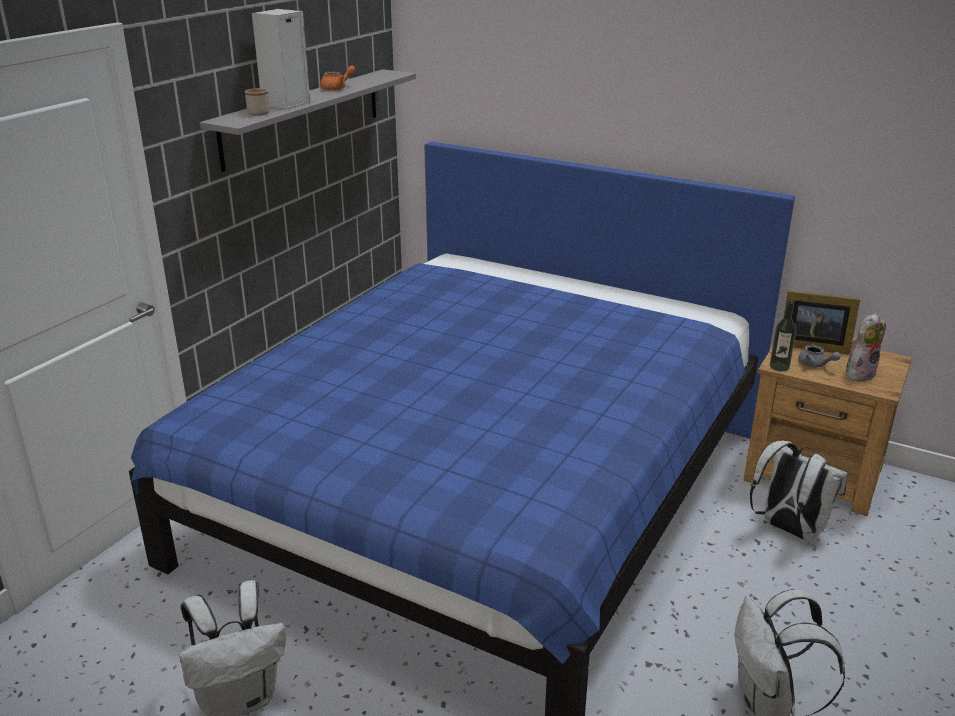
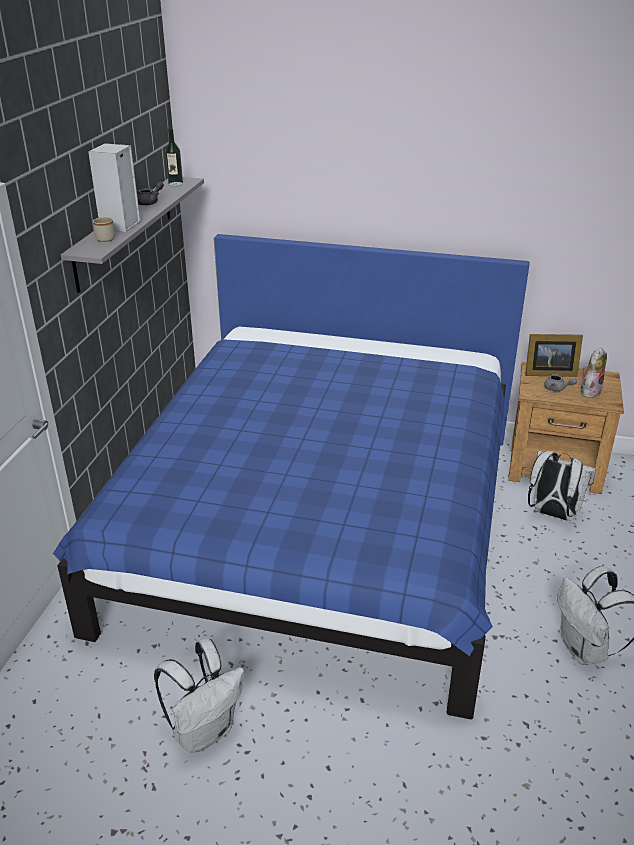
camera: 15 degrees left, 5 degrees up
(337, 88) = (150, 202): orange teapot -> grey teapot
(779, 366) = (533, 394): bottle -> bottle (175, 184)

